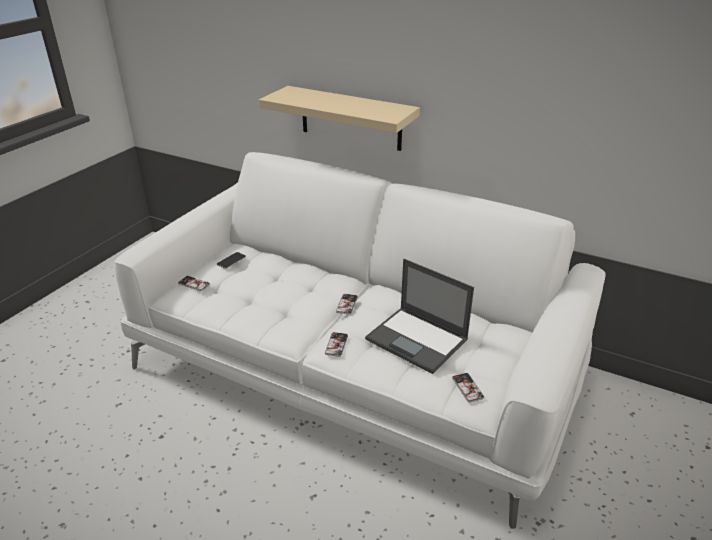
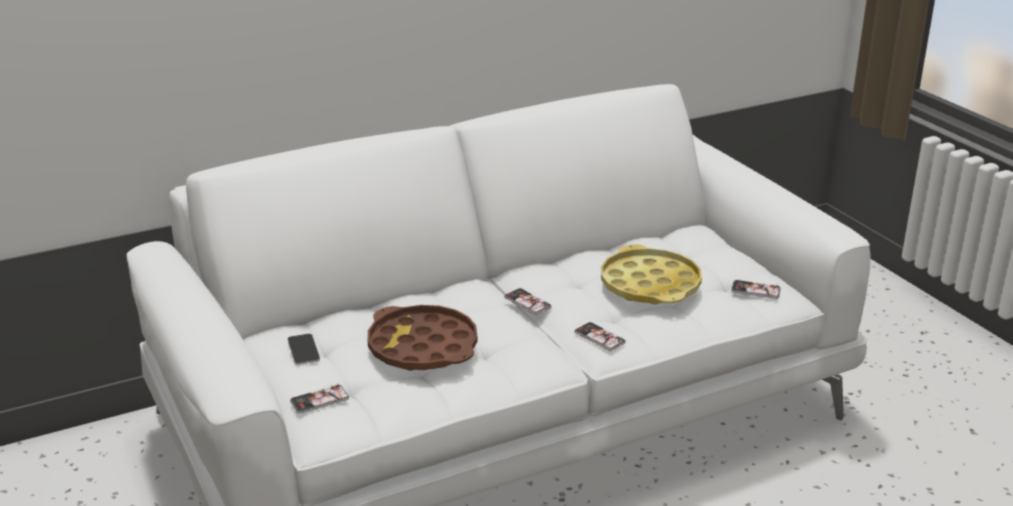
camera: 55 degrees left, 5 degrees down
(266, 291) = (422, 347): none -> brown tray
(350, 118) = (326, 61): beige shelf -> none
(417, 340) = (650, 285): laptop -> yellow tray

